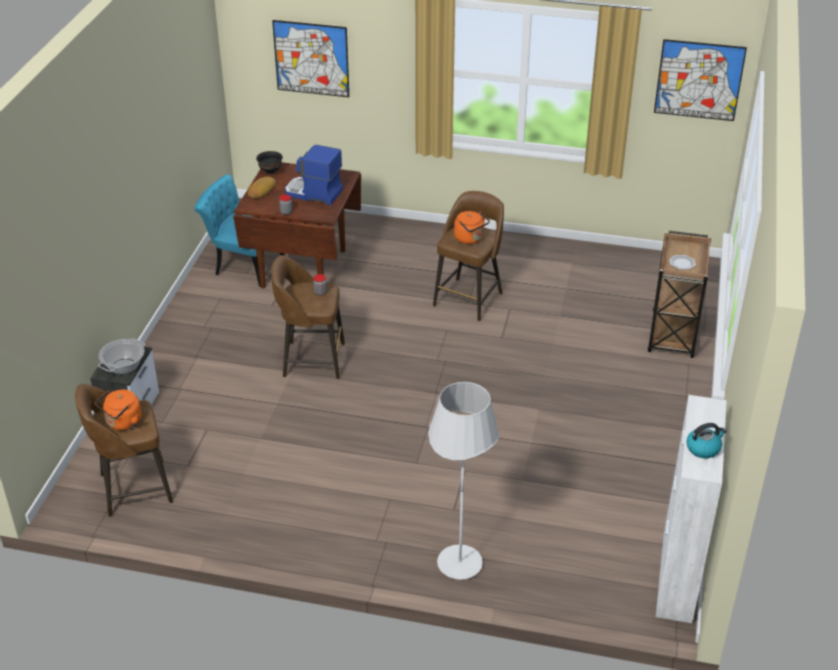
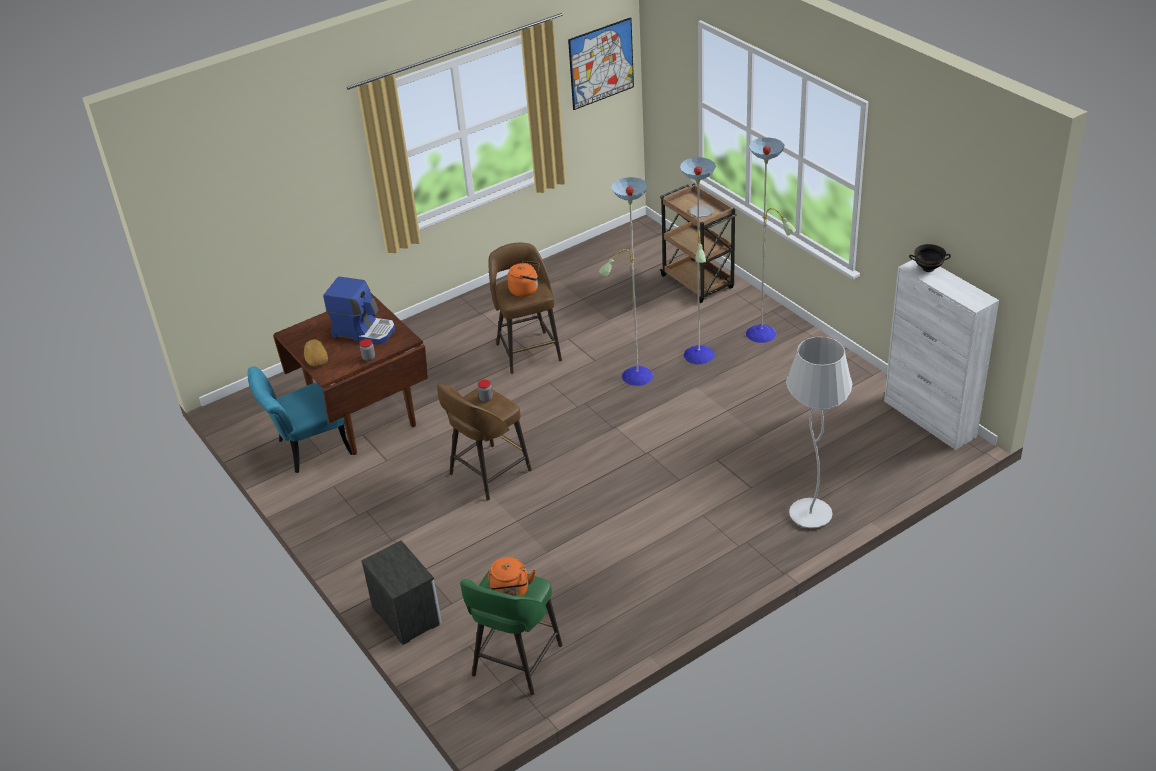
camera: 45 degrees left, 0 degrees up
(124, 366) = (405, 569): cooking pot -> none
(133, 489) = (515, 662): brown stool -> green stool
(270, 171) = (295, 338): black bowl -> black bowl (928, 269)
(311, 58) = (258, 210): picture -> none
(313, 193) = (364, 331): coffee machine -> coffee machine turned 135 degrees counterclockwise
(580, 389) = (700, 356): none -> floor lamp
(703, 448) = (958, 289): kettle -> none

